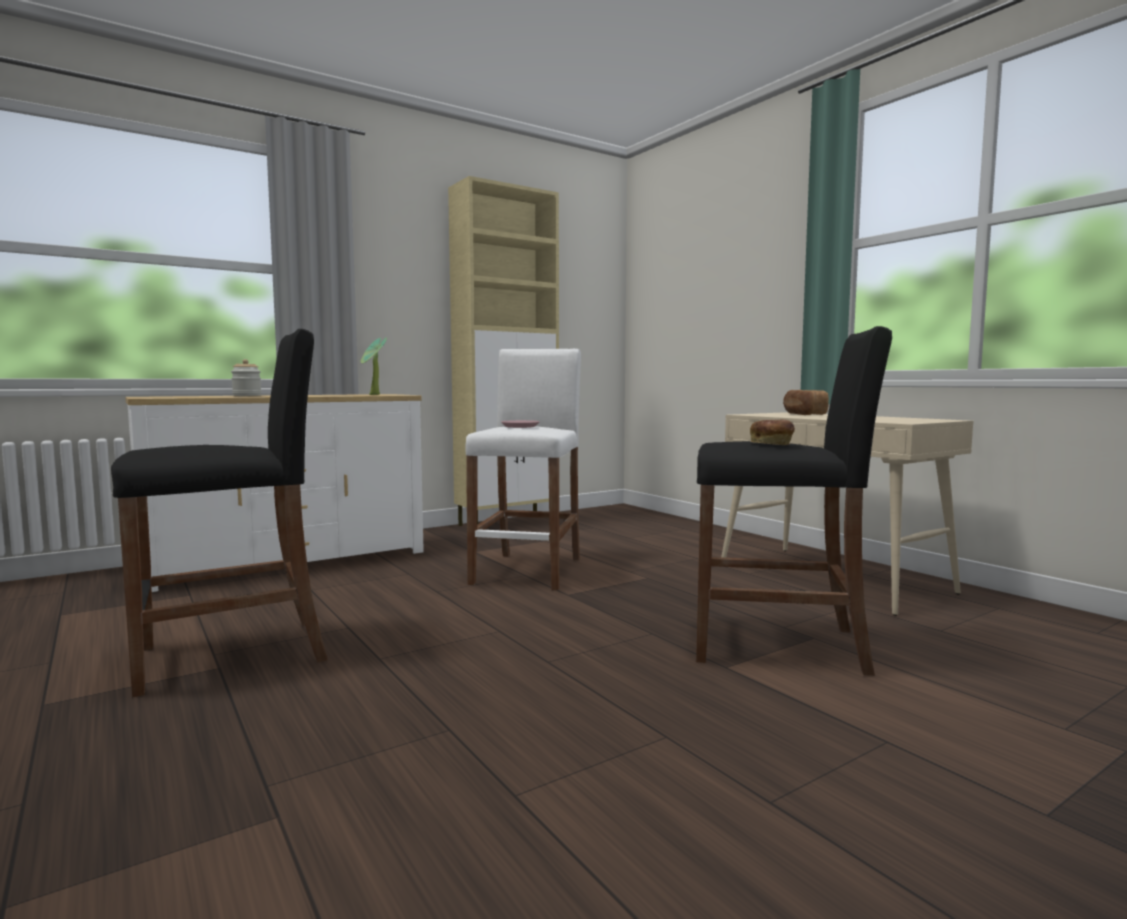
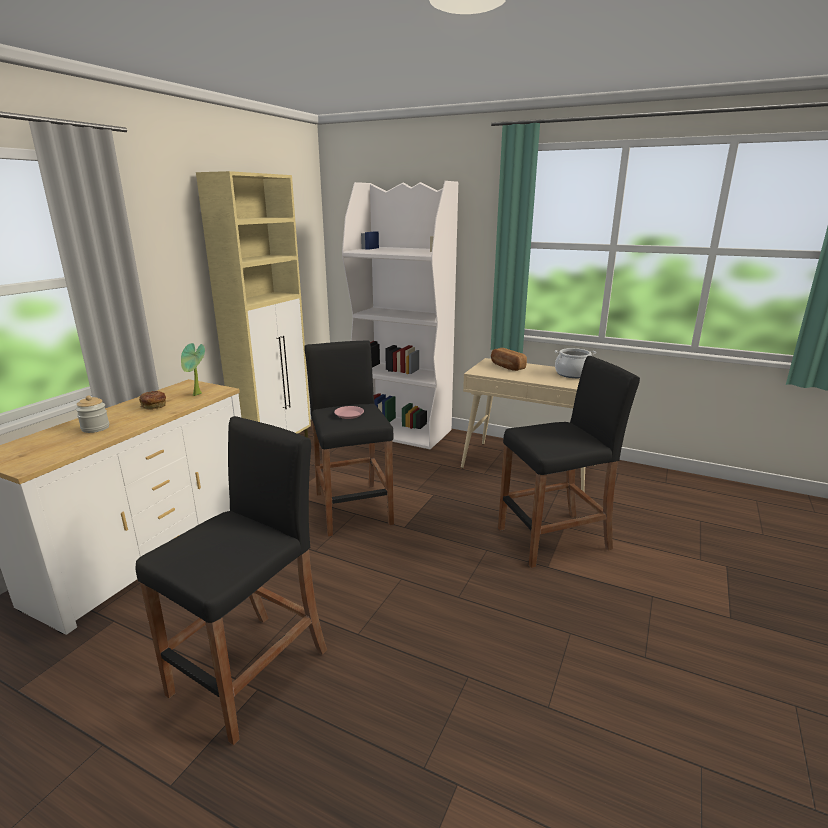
camera: 30 degrees left, 15 degrees up
(528, 571) = (352, 508): white stool -> black stool
(681, 528) = (402, 431): none -> white bookcase
(771, 444) = (563, 436): bread -> bread (154, 406)
(901, 418) = (573, 374): none -> cooking pot

